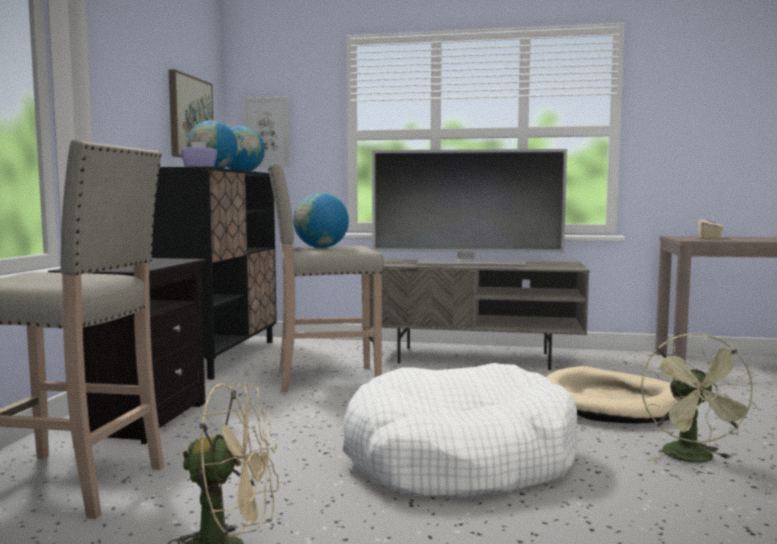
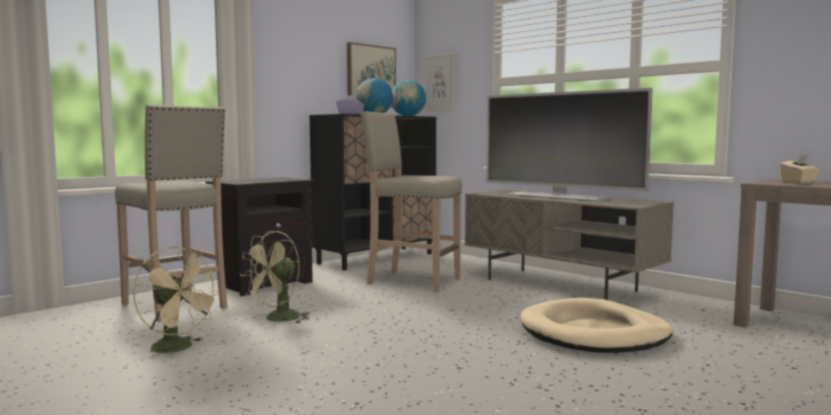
camera: 35 degrees right, 0 degrees up
(321, 248) = (411, 176): globe -> none
(459, 459) = (385, 339): white dog bed -> none
(694, 459) = (557, 379): green fan -> green fan (277, 319)

